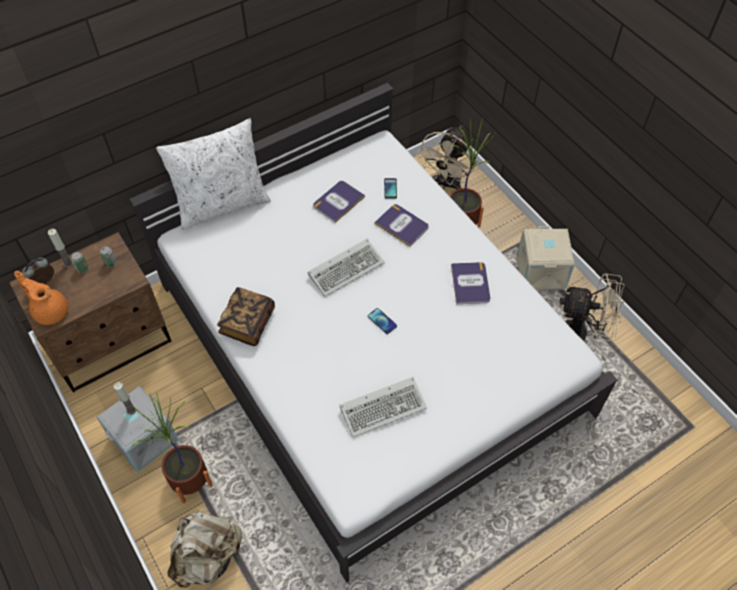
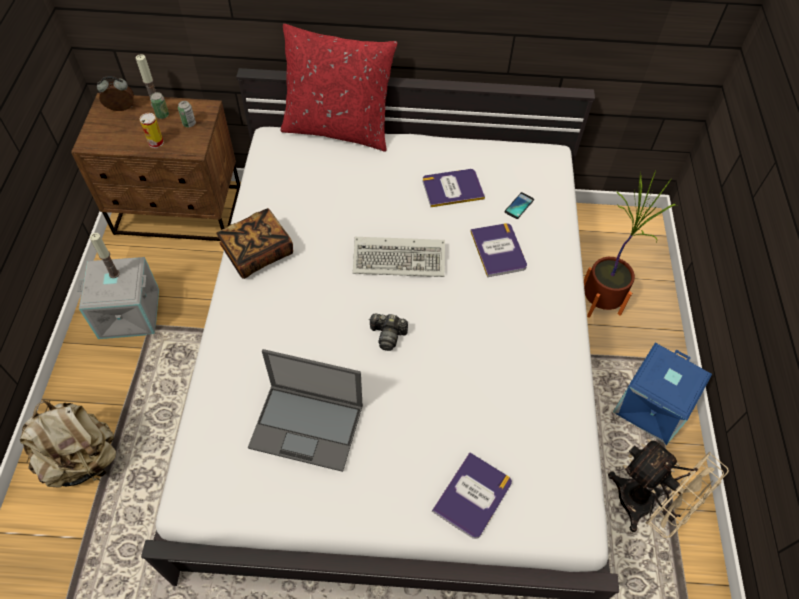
camera: 35 degrees right, 0 degrees up
(50, 310) = (103, 135): orange teapot -> none
(99, 291) = (156, 142): none -> can
(190, 482) = (130, 379): potted plant -> none
(222, 204) = (338, 129): white pillow -> red pillow
(382, 321) = (388, 335): phone -> camera
(384, 407) = (308, 426): keyboard -> laptop
(446, 184) = (617, 251): beige fan -> none
(470, 283) = (520, 357): book -> book (473, 496)
(541, 273) = (652, 408): beige storage box -> blue storage box

